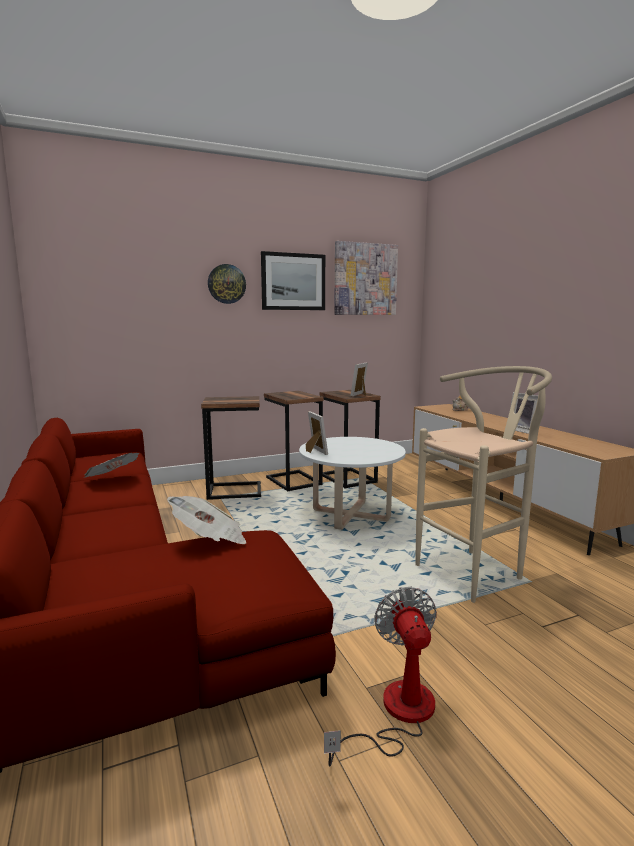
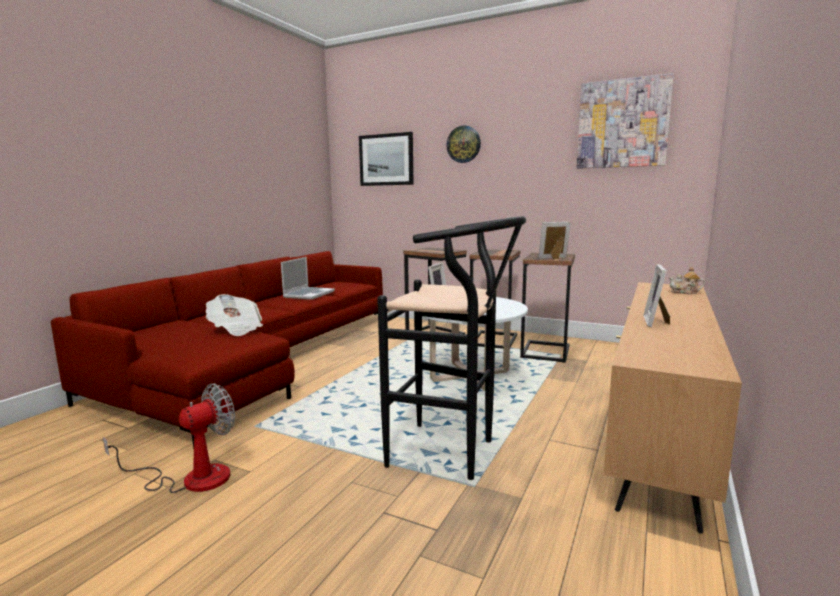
camera: 50 degrees right, 0 degrees up
(112, 479) = (309, 294): newspaper -> laptop
(293, 282) = (529, 136): picture -> picture (386, 160)
(476, 571) = (451, 453): beige stool -> black stool

